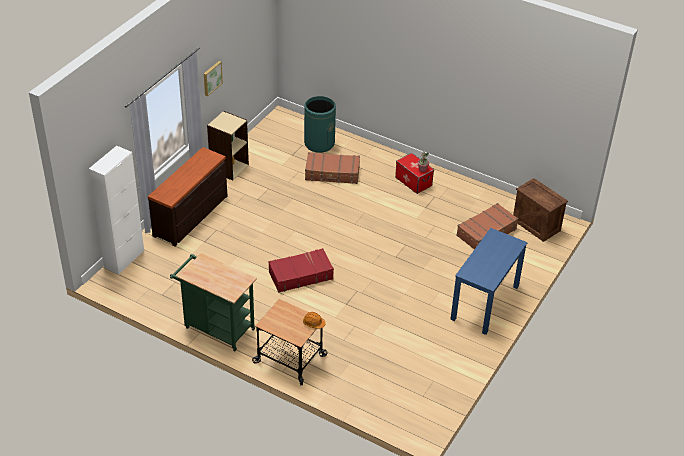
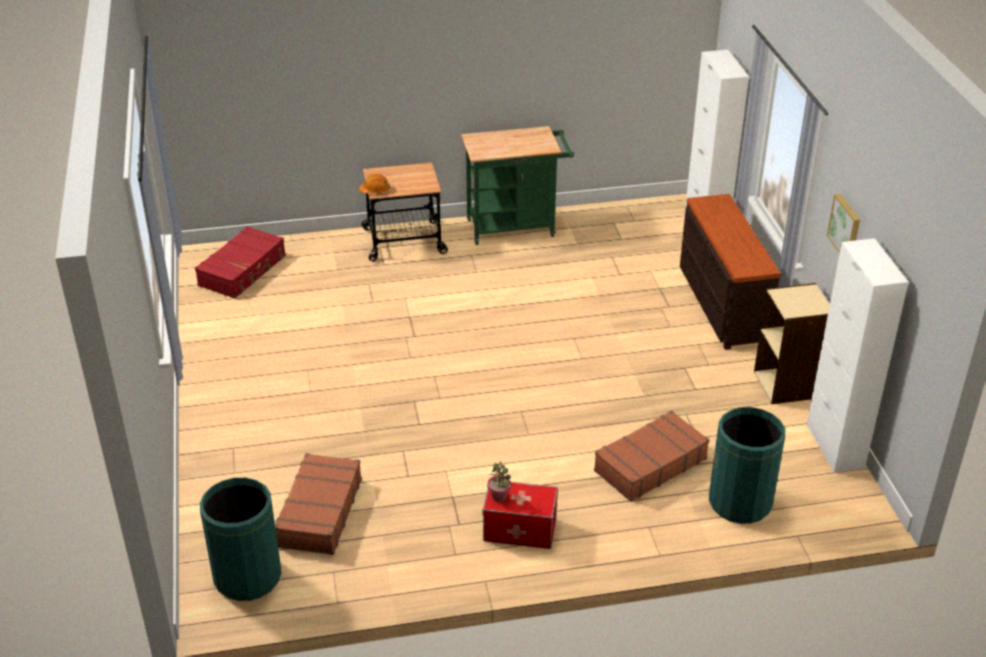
camera: 140 degrees right, 5 degrees down
(253, 138) = (835, 446): none -> white cabinet
(300, 275) = (501, 315): red suitcase -> red suitcase (243, 271)
(485, 303) = (235, 411): blue desk -> none
(537, 225) = (247, 577): crate -> green trash can

